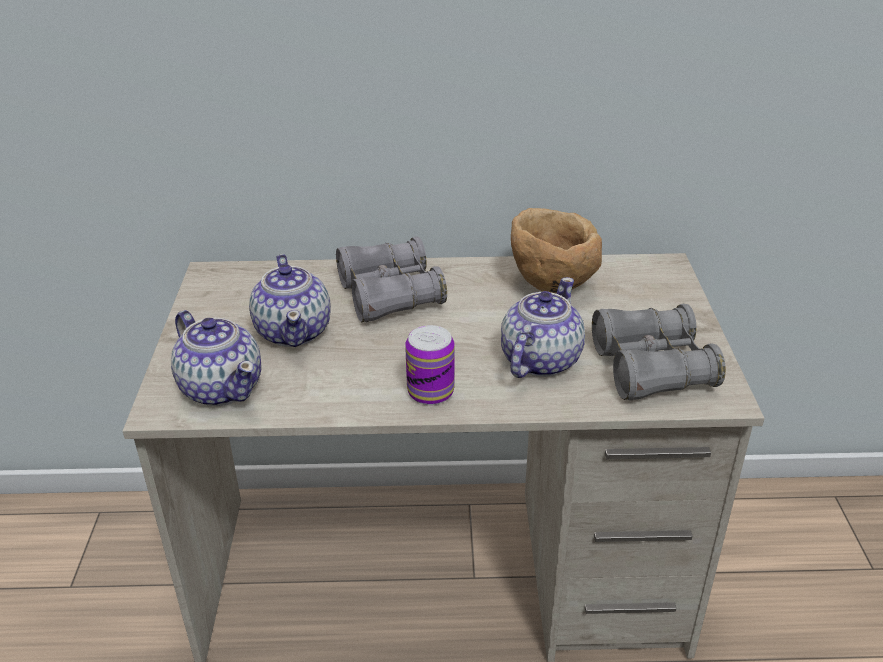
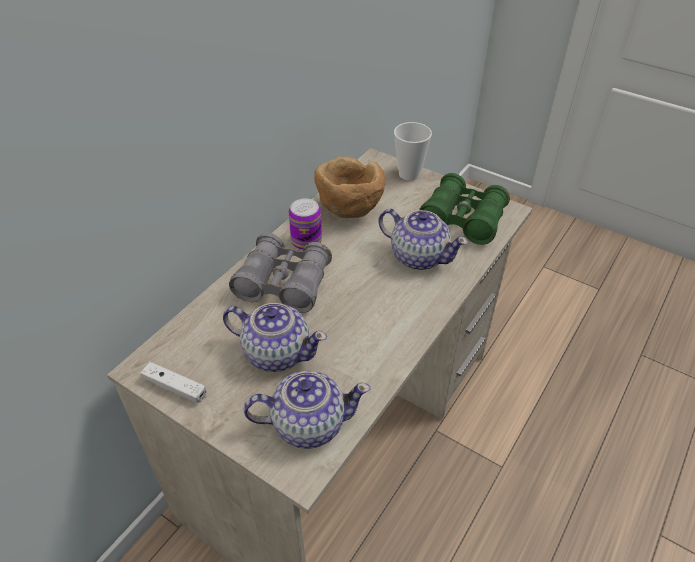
camera: 55 degrees left, 10 degrees up
(203, 298) = (175, 387): none -> white game controller
(430, 392) = (408, 317): can -> can (306, 241)
(539, 360) = (418, 256): teapot -> teapot turned 150 degrees clockwise
(651, 368) = (463, 219): grey binoculars -> green binoculars
(678, 297) = (409, 174): none -> cup

